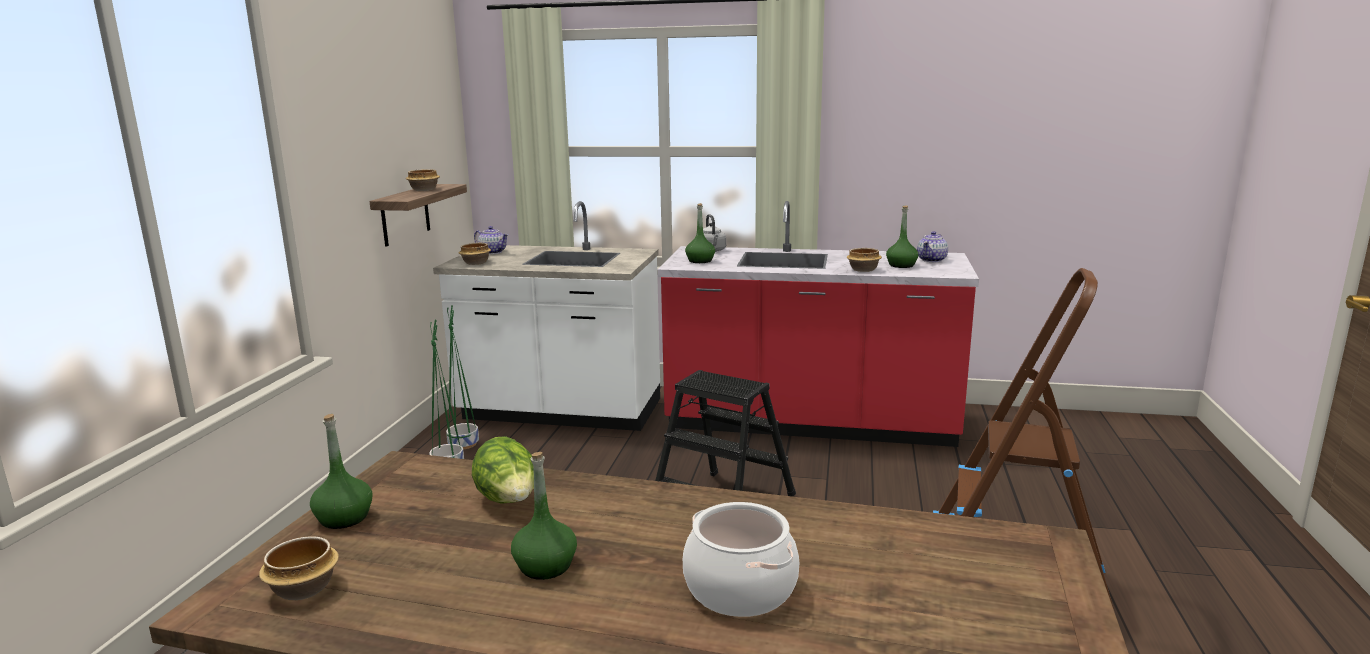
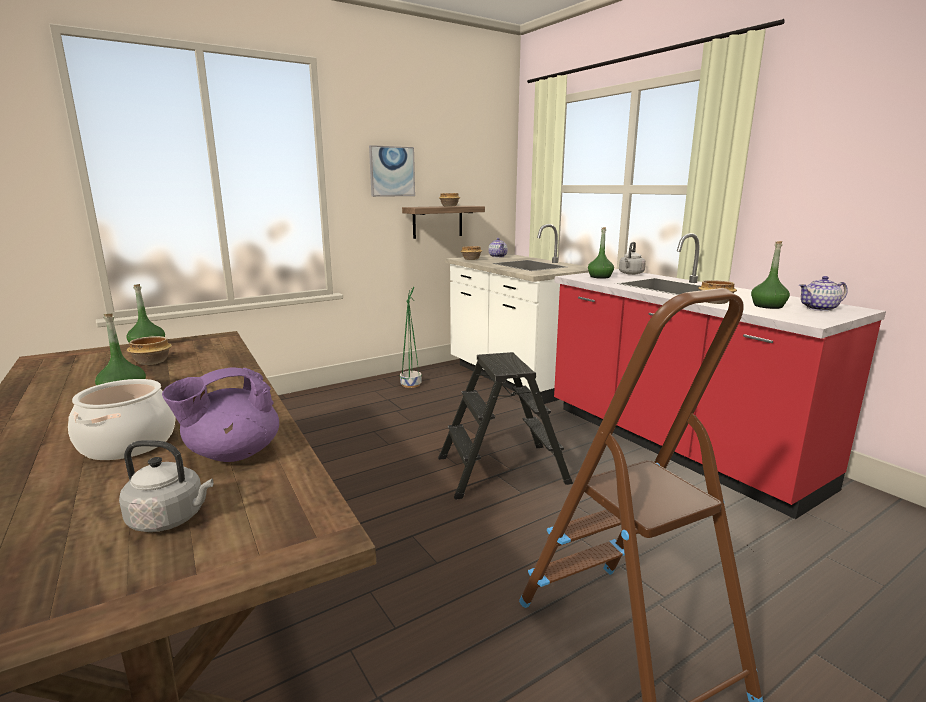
camera: 45 degrees right, 0 degrees up
(302, 589) = (65, 364): bowl -> bowl (151, 362)
(353, 147) = (392, 171): none -> picture
(463, 444) = (437, 377): green planter -> none
(509, 501) = (199, 364): lettuce -> none
(848, 542) = (232, 454): none -> purple teapot
(961, 595) = (171, 519): none -> grey kettle

